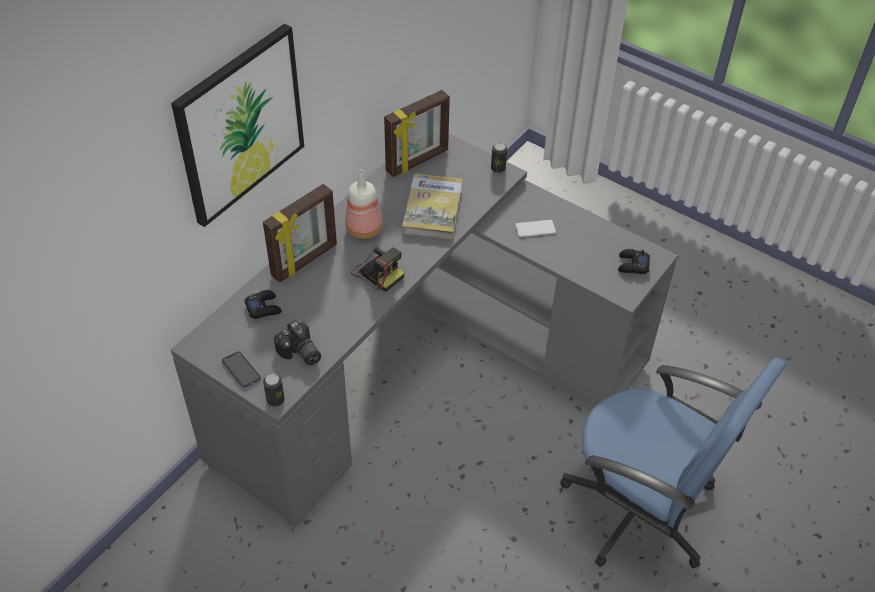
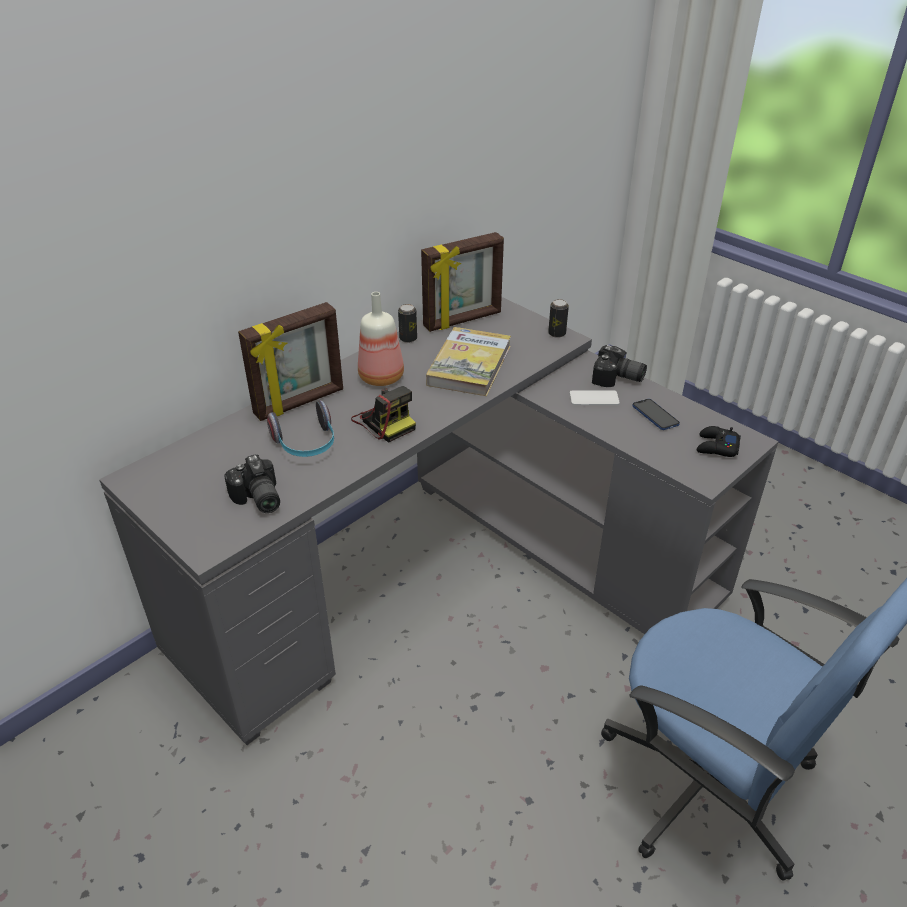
camera: 10 degrees right, 10 degrees down
(240, 124) = (210, 189): picture -> none
(241, 370) = (175, 511): phone -> phone (655, 415)
(263, 307) = (231, 445): black game controller -> none
(275, 400) = (205, 550): can -> can (408, 338)
(322, 300) = (306, 444): none -> headphones
(551, 207) = (617, 379): none -> camera

